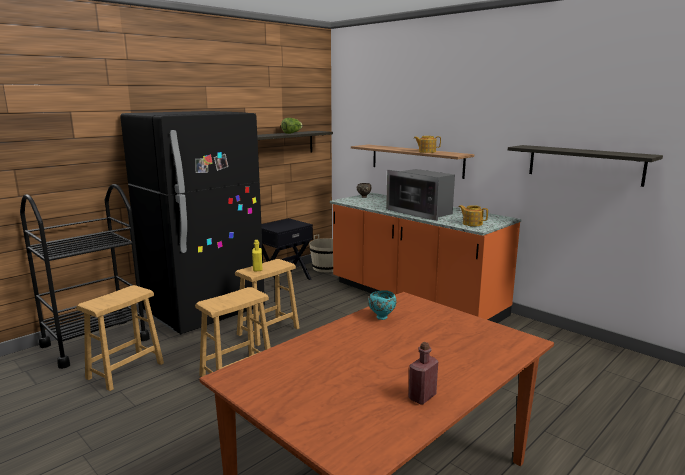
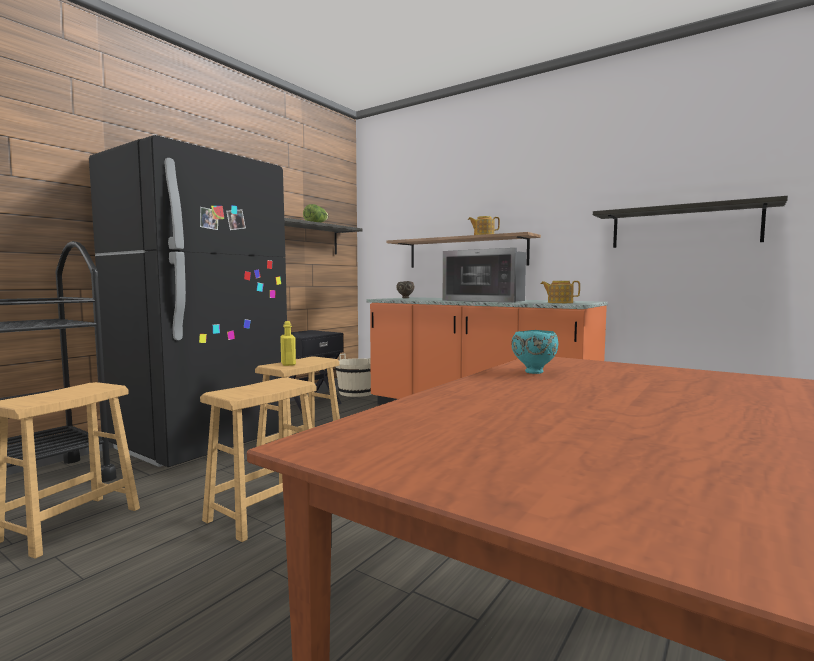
camera: 10 degrees left, 10 degrees down
(422, 397) = (766, 446): red bottle -> none

